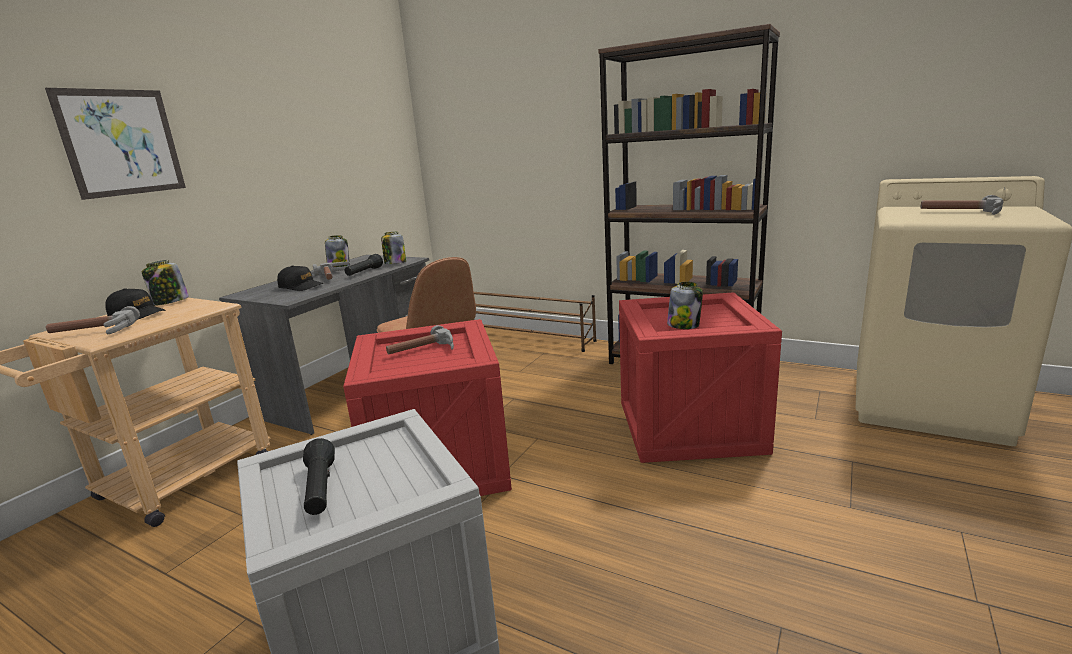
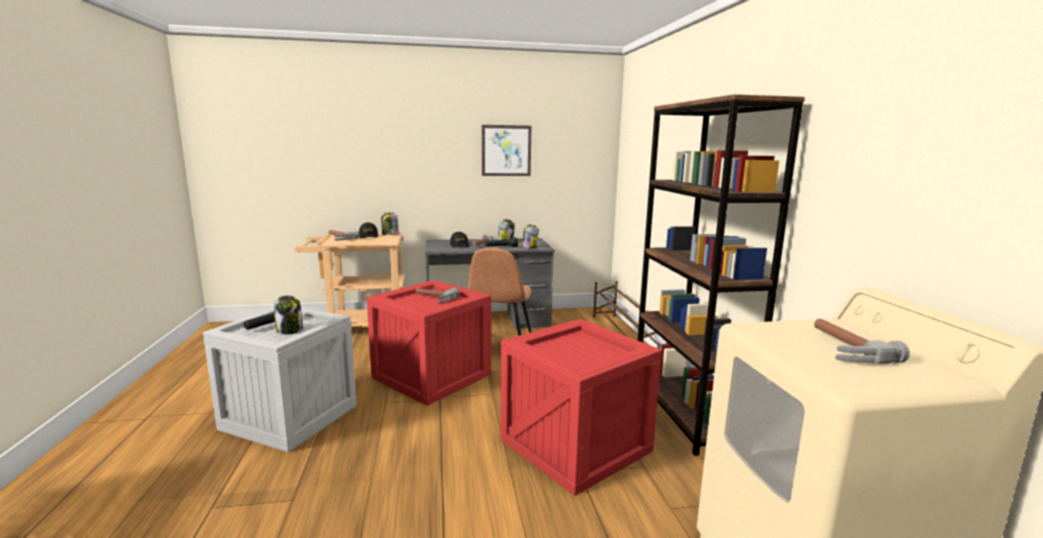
camera: 50 degrees right, 5 degrees down
(121, 142) = (396, 150): picture -> picture (506, 150)
(684, 325) = (562, 350): jar -> jar (290, 330)

